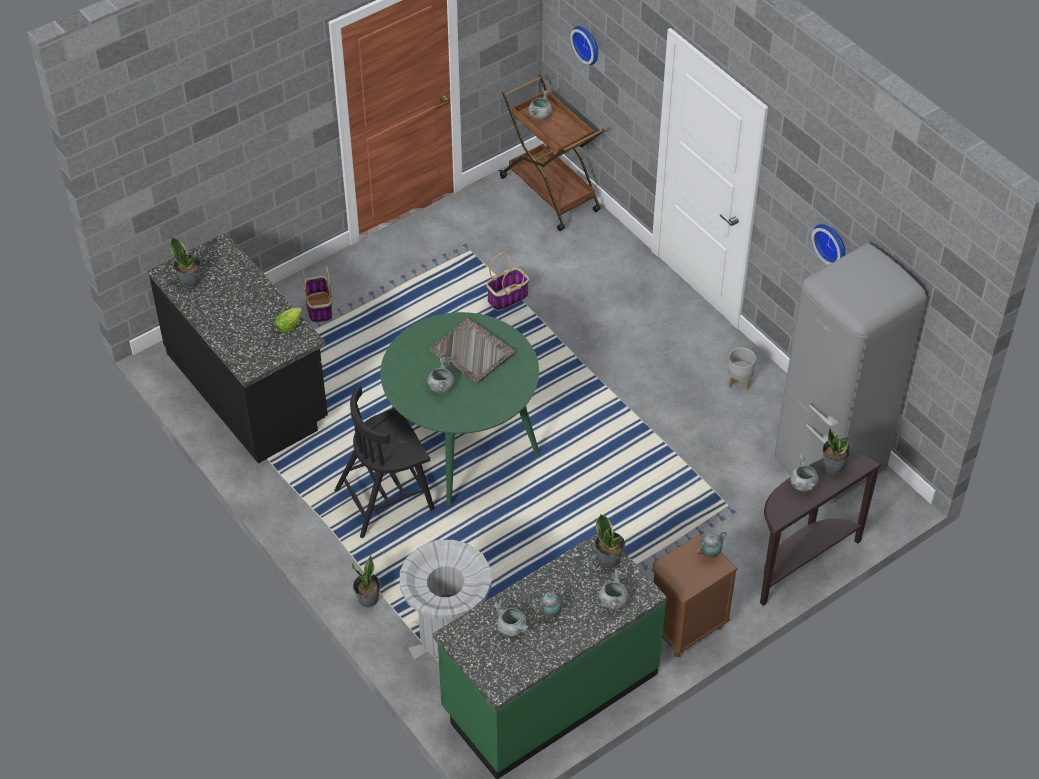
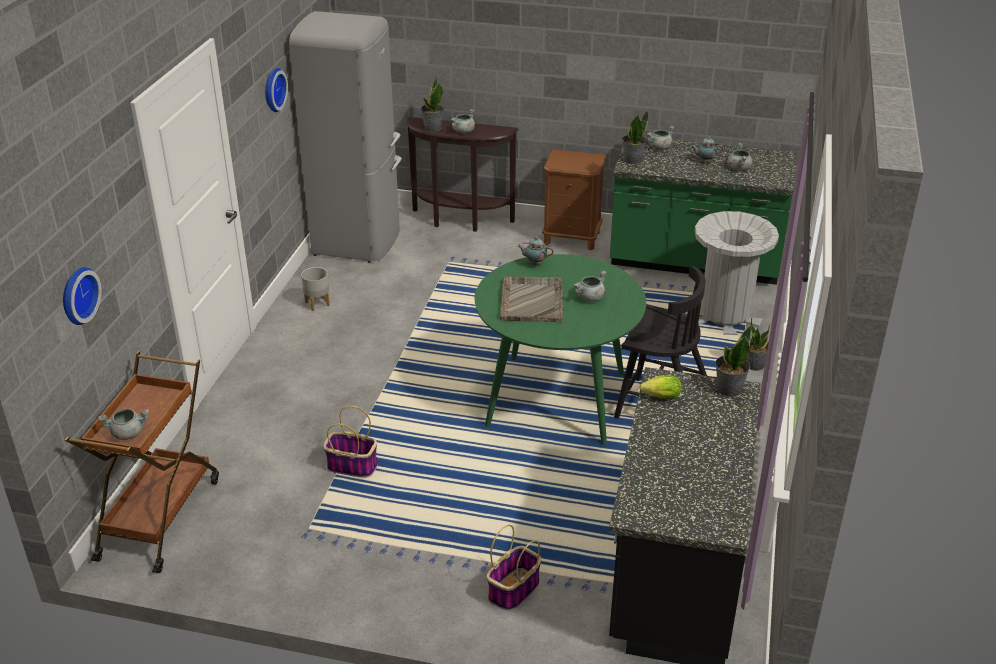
camera: 130 degrees left, 15 degrees down
(190, 280) = (710, 503): potted plant -> potted plant (729, 389)
(711, 553) = (555, 159): teapot -> teapot (534, 263)

